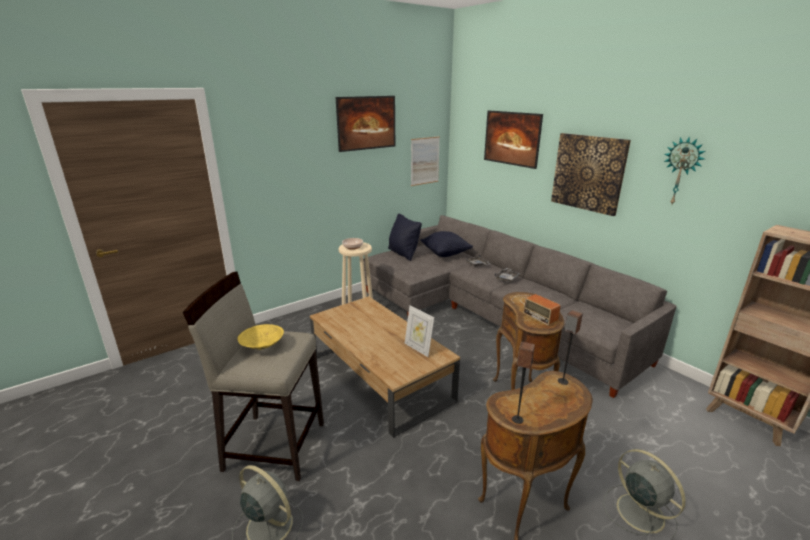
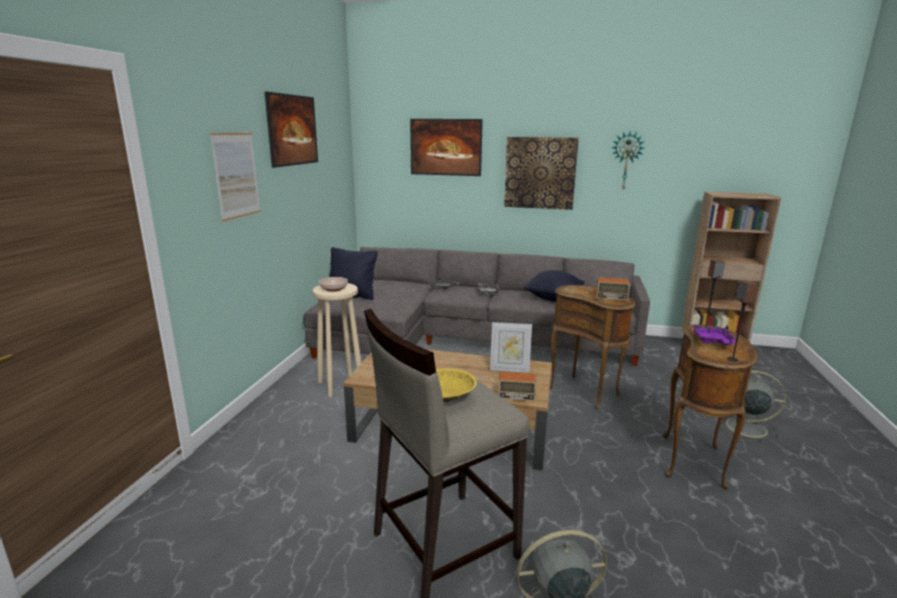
camera: 40 degrees left, 5 degrees down
(385, 359) = (497, 389): none -> radio
(425, 161) = (339, 181): picture -> picture (236, 175)
(445, 254) = (397, 286): black pillow -> black pillow (553, 298)
(540, 395) = (713, 341): none -> purple tray

